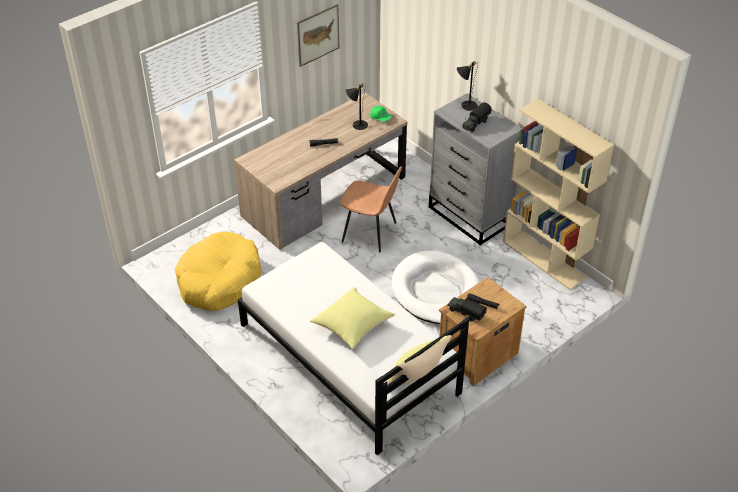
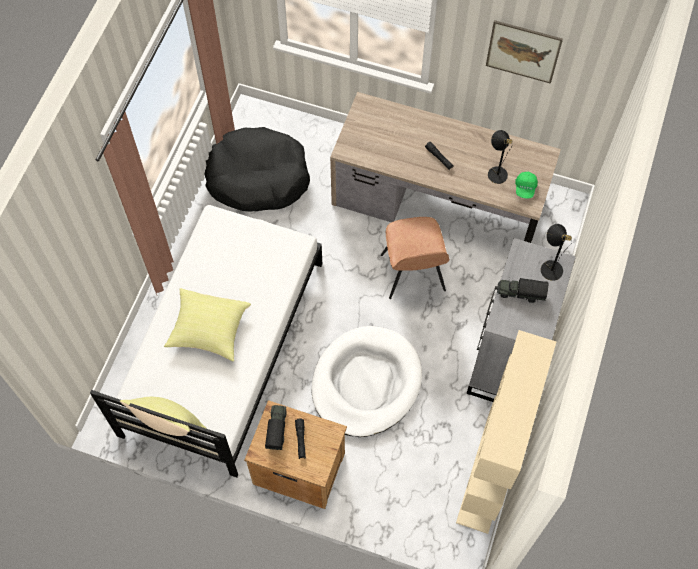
camera: 60 degrees right, 20 degrees up
(219, 280) = (257, 177): yellow dog bed -> black dog bed

